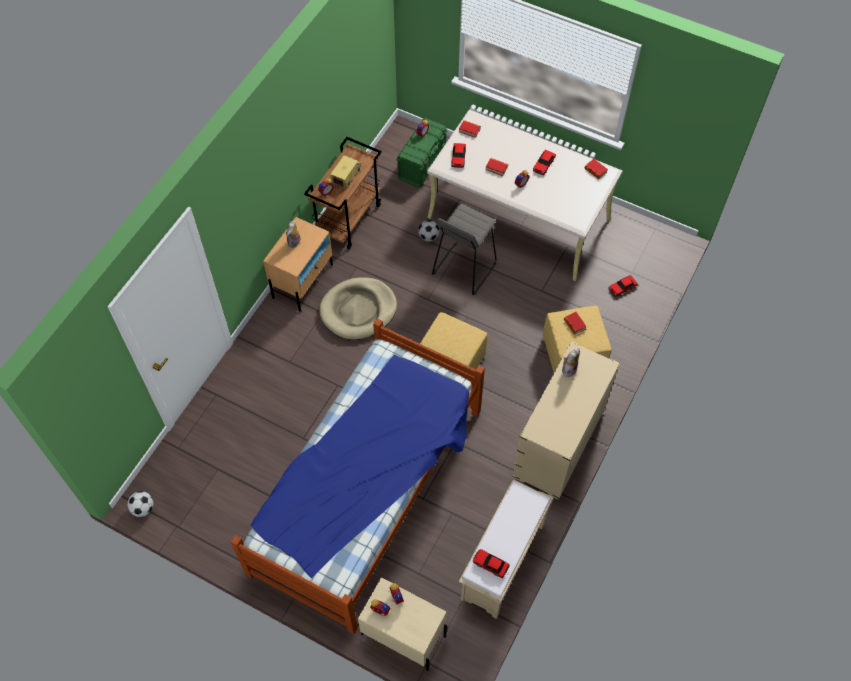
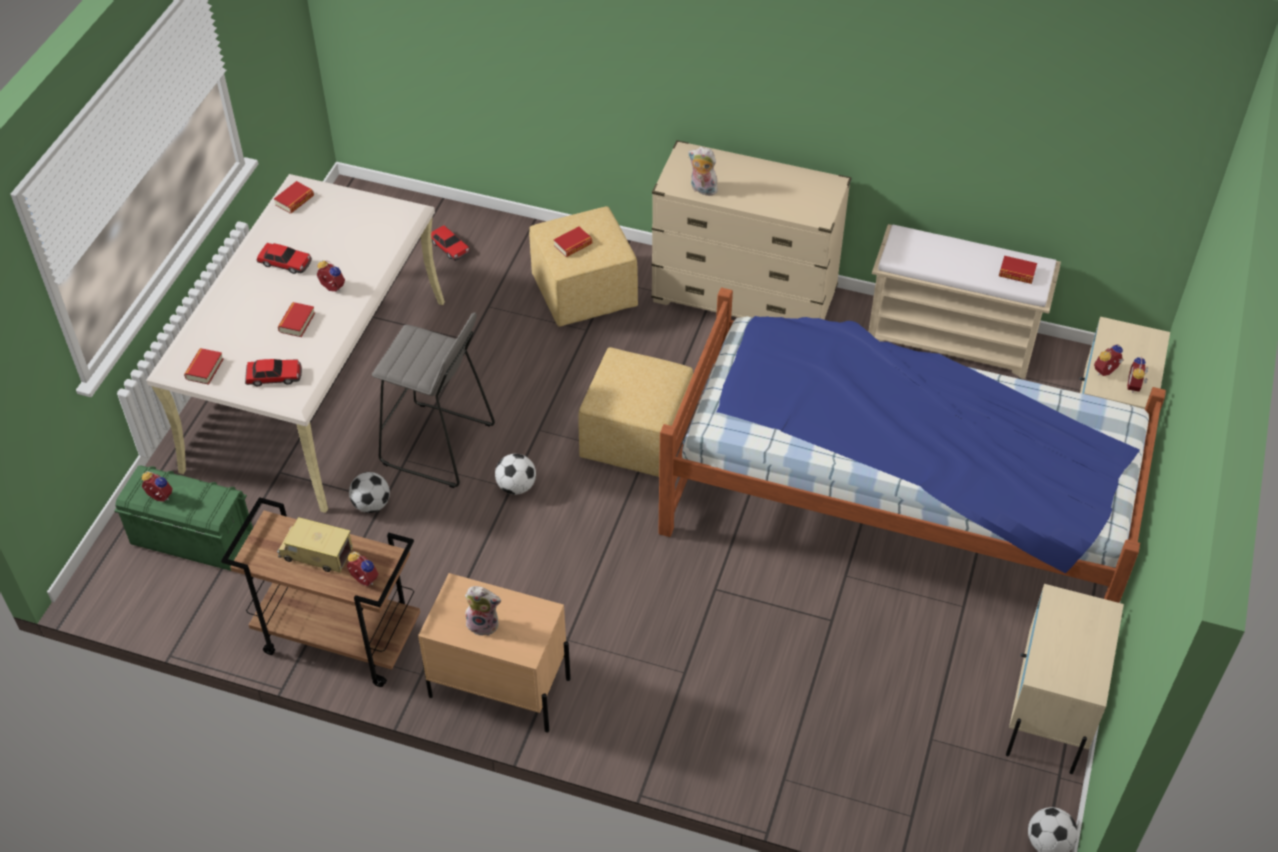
camera: 100 degrees left, 10 degrees down
(216, 534) = (1049, 711): none -> beige nightstand
(358, 310) = (552, 585): beige dog bed -> none
(427, 301) = (516, 486): none -> football
(490, 564) = (1017, 273): toy car -> book

